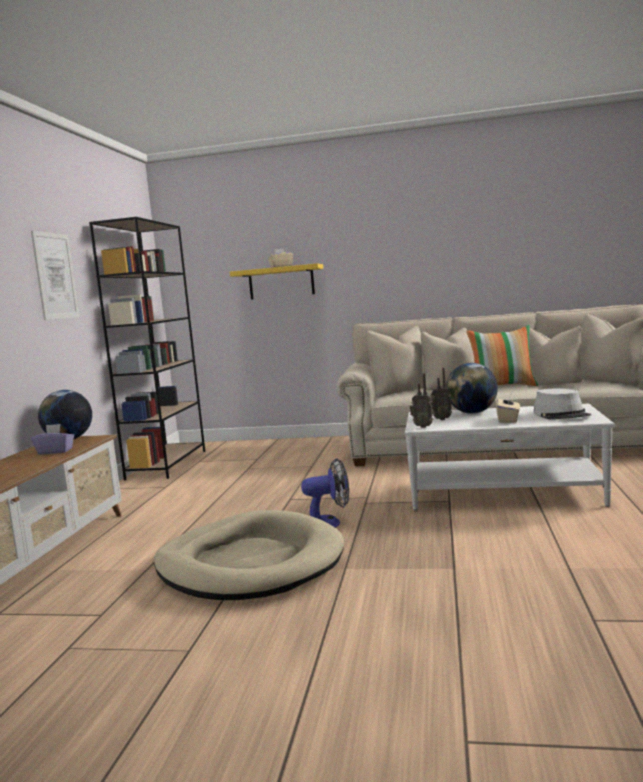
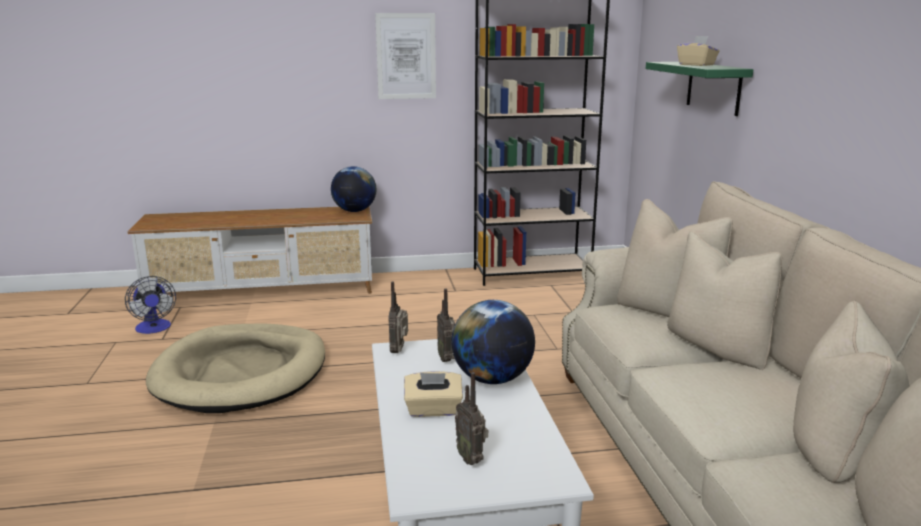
camera: 70 degrees right, 10 degrees up
(55, 451) = (310, 216): purple tissue box -> none
(281, 282) = (713, 87): yellow shelf -> green shelf
(328, 523) = (343, 393): fan -> fan (154, 329)
(503, 387) = (740, 393): pillow -> none
(561, 414) = (471, 459): grey hat -> radio

